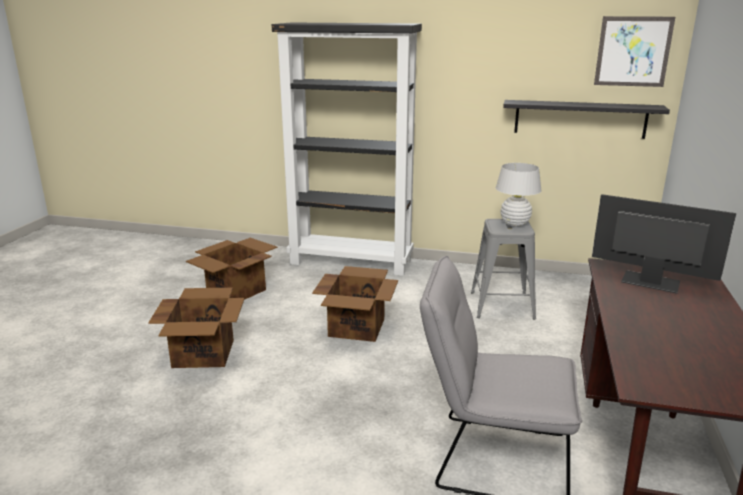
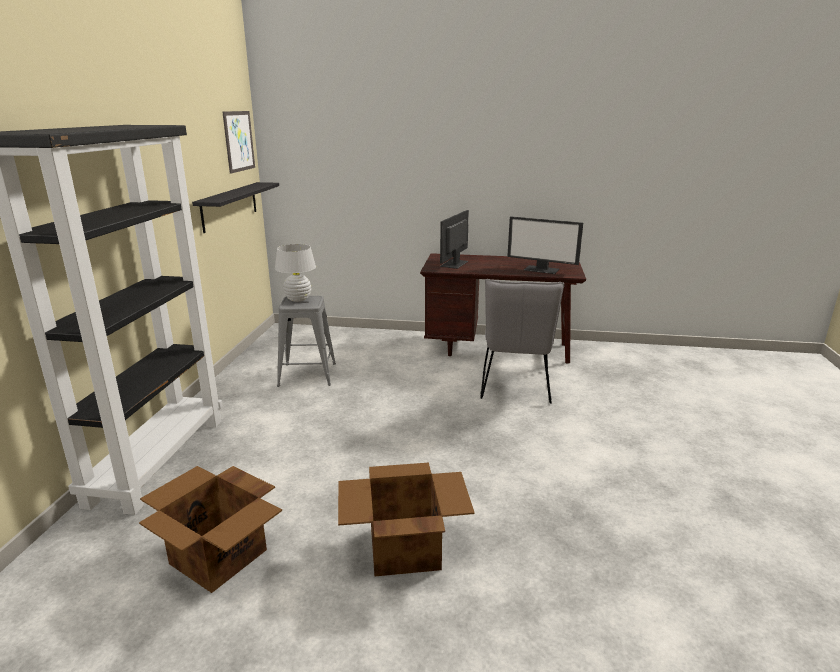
camera: 95 degrees left, 0 degrees up
(357, 327) = (342, 444): cardboard box -> none
(664, 356) = (542, 269): none -> monitor

